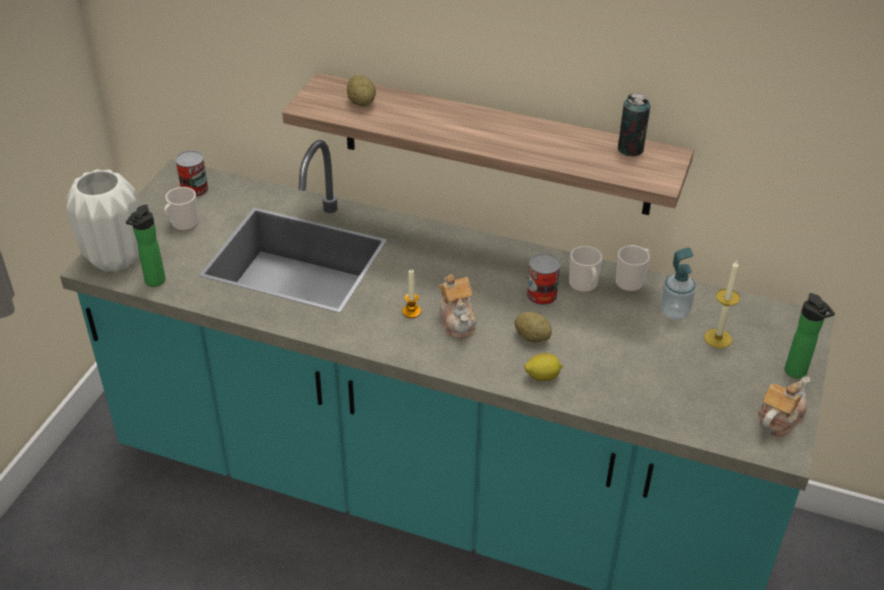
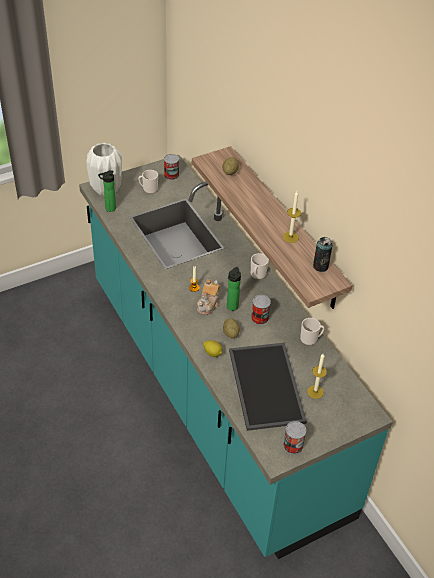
camera: 40 degrees right, 5 degrees up
(547, 136) = (290, 237): none -> candle
(584, 285) = (285, 326): mug -> mug (257, 275)
(659, 370) = (268, 386): none -> tray
(674, 312) = (311, 366): soap dispenser -> none
(779, 419) = (293, 445): teapot -> can
(797, 373) = (331, 433): bottle -> bottle (231, 308)

